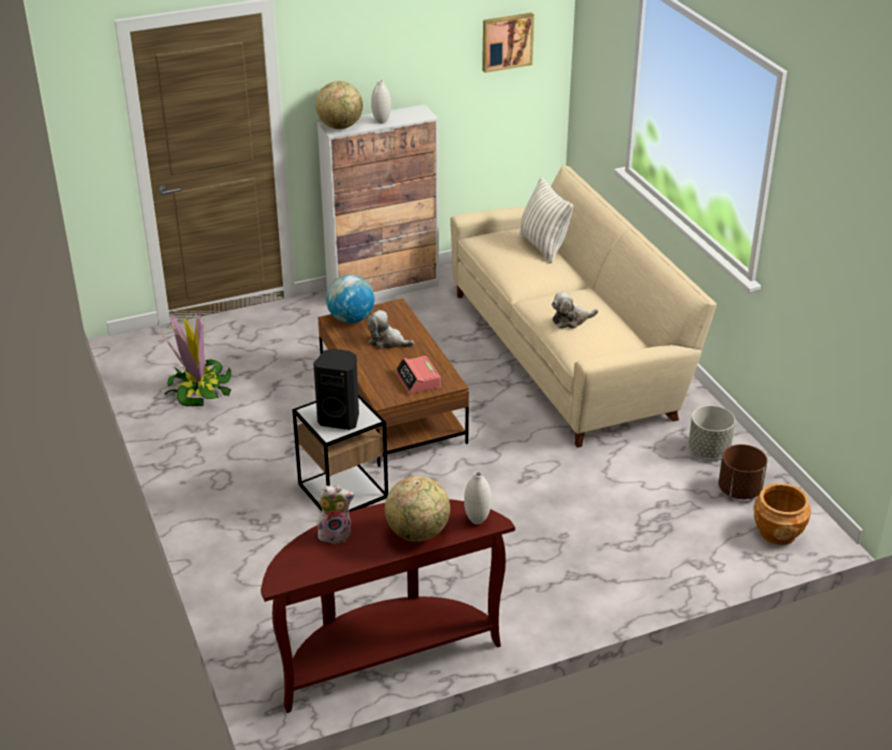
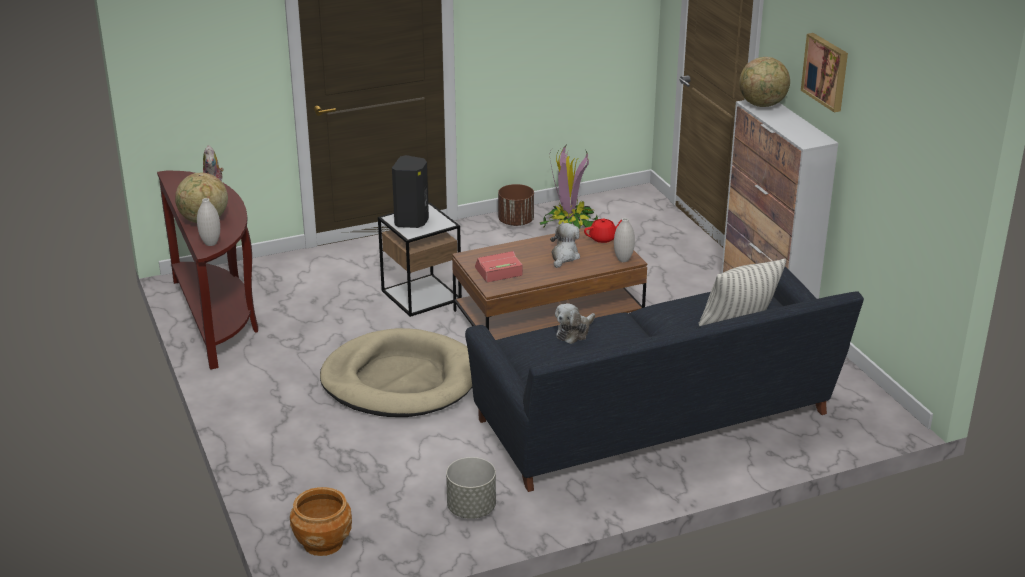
camera: 90 degrees right, 5 degrees down
(351, 319) = (603, 238): globe -> red teapot
(381, 121) = (781, 122): white vase -> white vase (623, 259)
(506, 41) = (913, 127): picture -> picture (826, 71)
(514, 499) = (400, 380): none -> beige dog bed
(568, 352) = (657, 422): beige sofa -> black sofa
(571, 320) = (574, 332): plush toy -> plush toy turned 120 degrees counterclockwise
(739, 490) = (398, 523): brown planter -> brown planter (516, 222)

